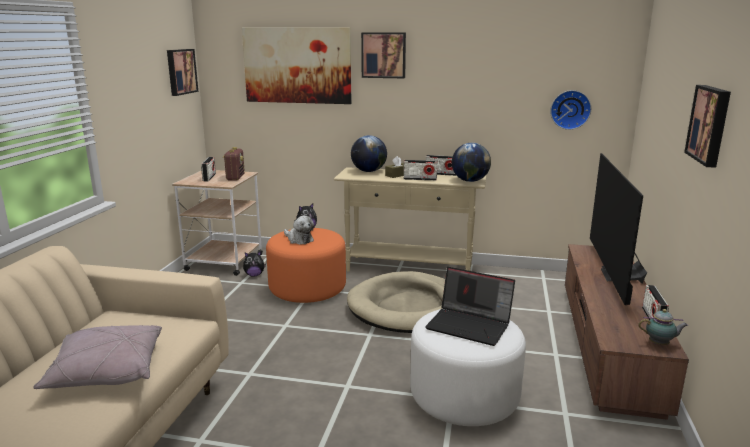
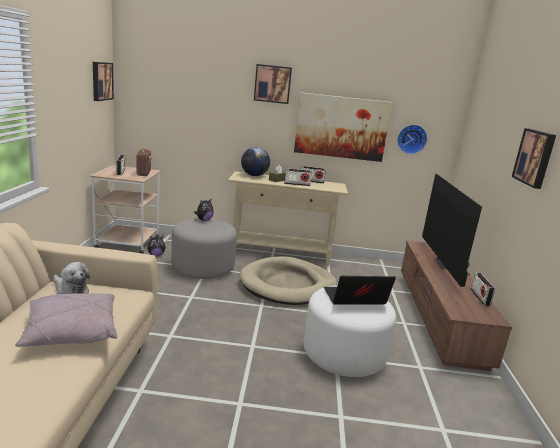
camera: 10 degrees left, 0 degrees up
(297, 65) = (200, 85): picture -> picture (341, 127)
(299, 239) = (200, 227): plush toy -> plush toy (70, 290)
(307, 288) = (203, 267): orange ottoman -> grey ottoman
(470, 181) = (335, 188): globe -> none
(470, 325) = (354, 299): laptop -> laptop turned 150 degrees clockwise
(660, 344) = (490, 316): teapot -> none

